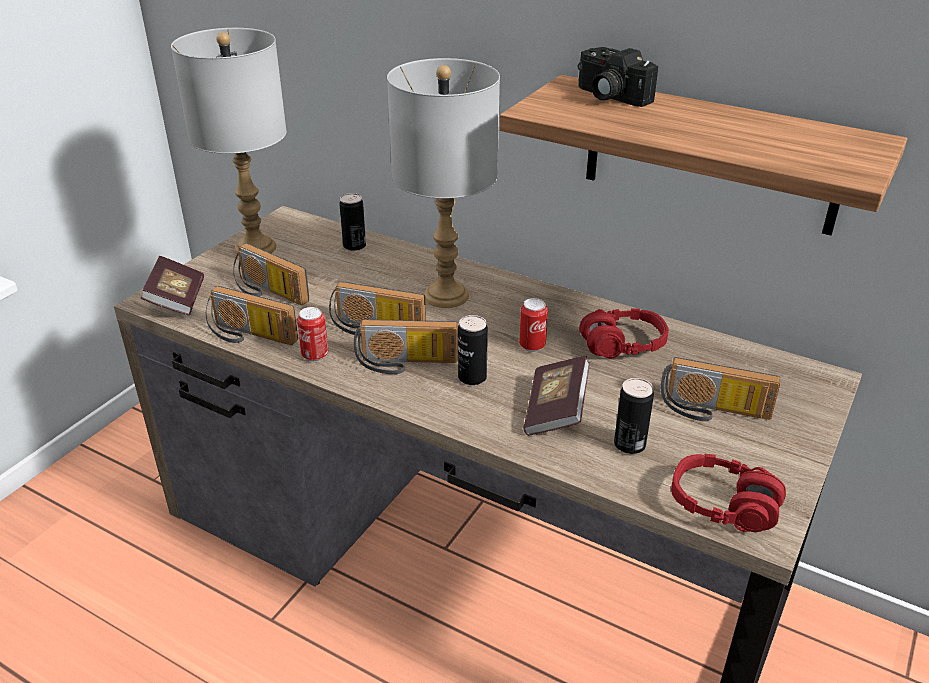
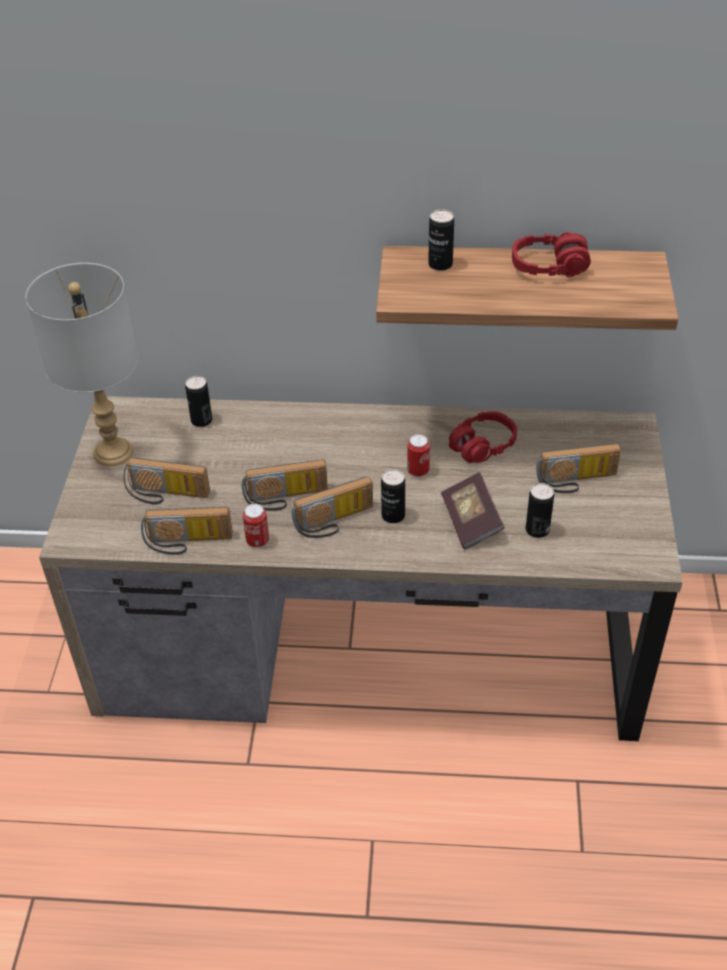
camera: 25 degrees left, 10 degrees up
(177, 300) = (92, 531): book -> none
(447, 295) = (319, 445): grey table lamp -> none
(608, 96) = (440, 264): camera -> can
(723, 505) = (621, 553): red headphones -> red headphones (549, 267)

